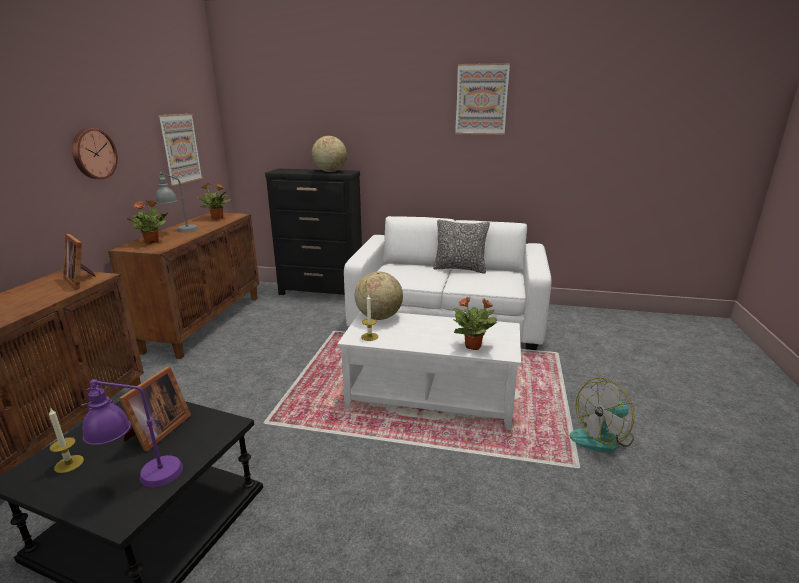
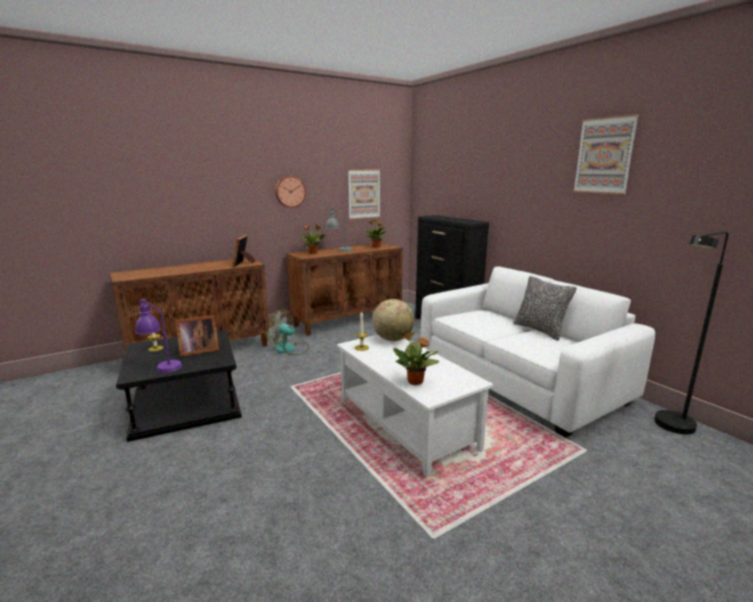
camera: 45 degrees right, 5 degrees down
(330, 171) = (462, 220): globe -> none
(569, 316) = (671, 428): none -> black floor lamp
(602, 438) = (499, 536): fan -> fan (289, 349)

